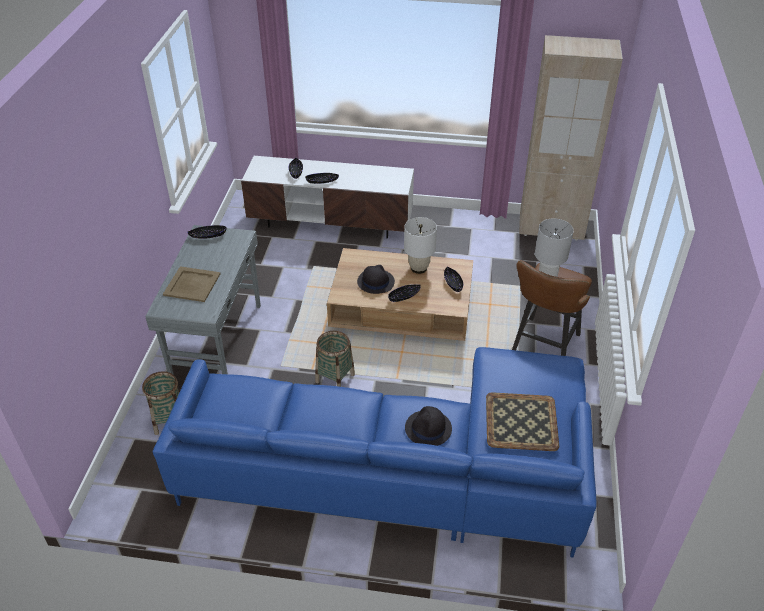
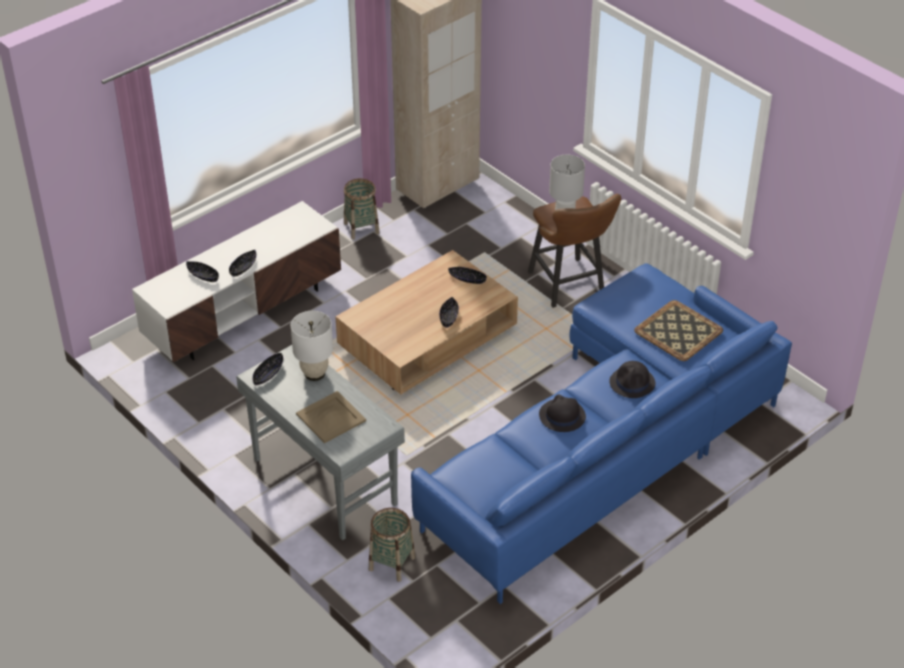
camera: 50 degrees left, 0 degrees up
(335, 378) = (462, 429): basket -> basket (361, 228)
(375, 282) = (409, 323): black hat -> black hat (561, 416)
(419, 268) = (423, 287): white table lamp -> white table lamp (314, 373)

